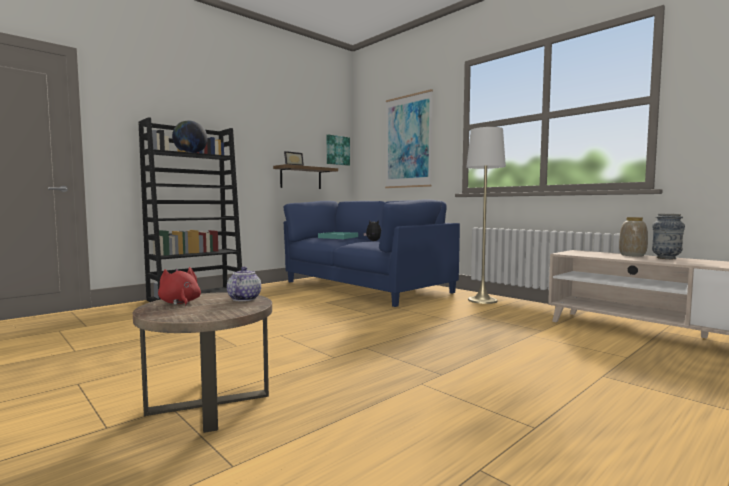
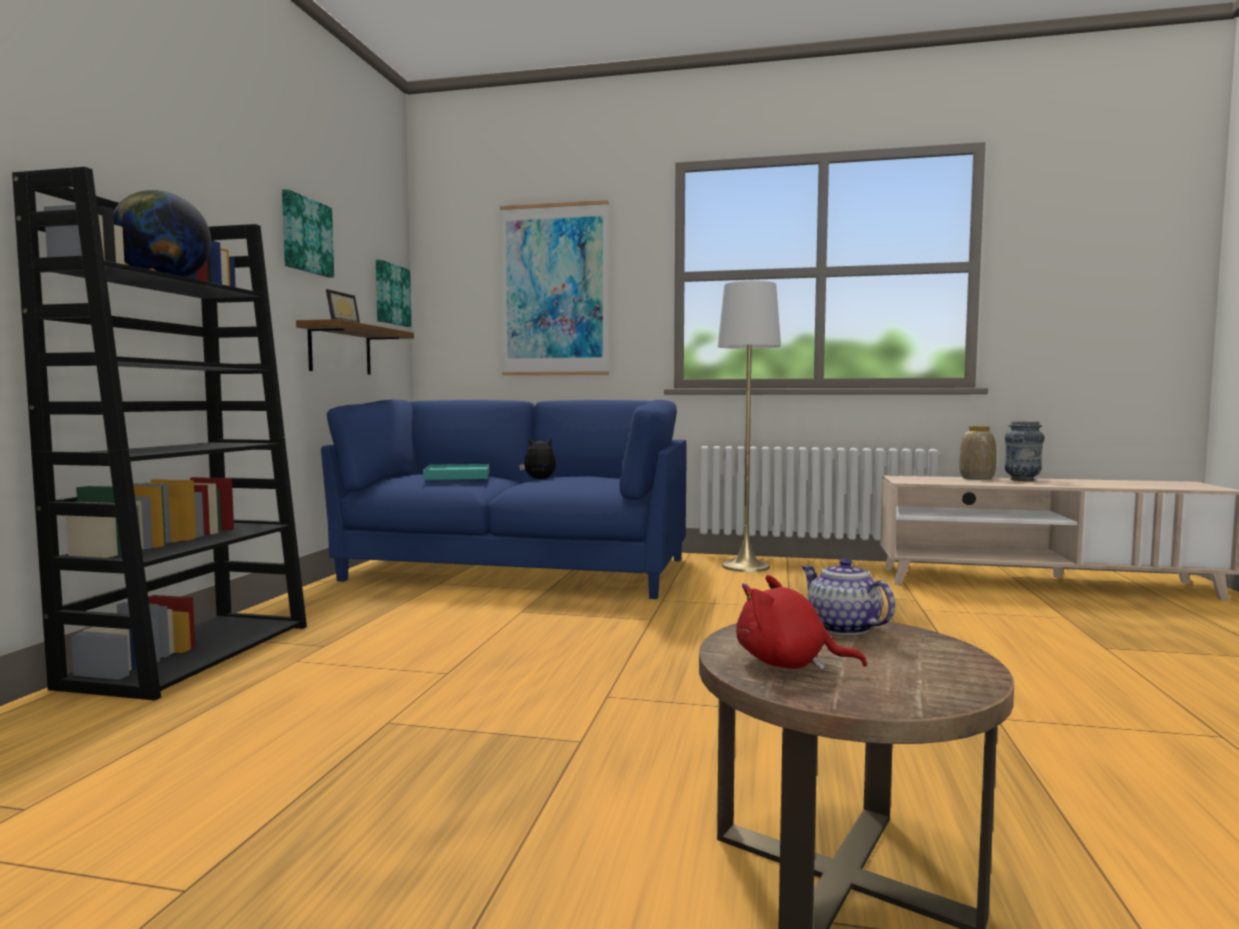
camera: 35 degrees left, 0 degrees up
(280, 128) = (305, 235): none -> picture

